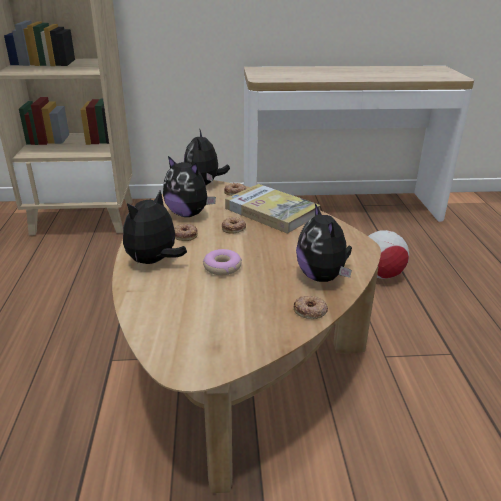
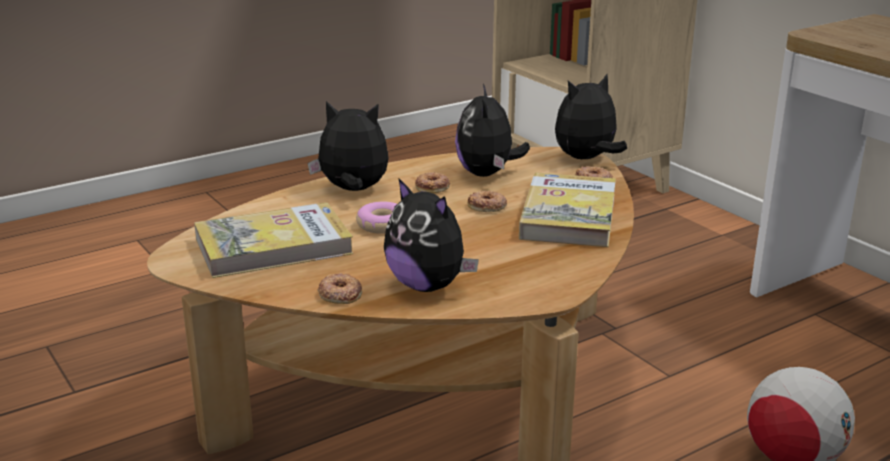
camera: 60 degrees right, 5 degrees down
(211, 317) = (273, 246): none -> book
(322, 277) = (428, 285): plush toy -> plush toy turned 90 degrees counterclockwise

